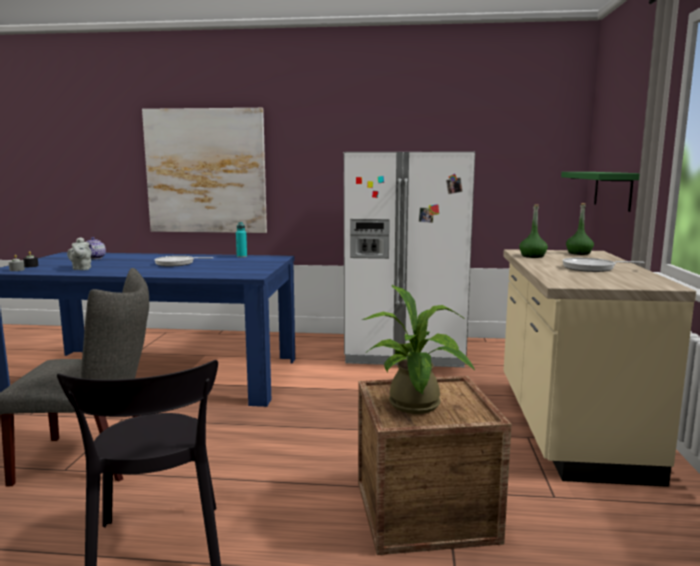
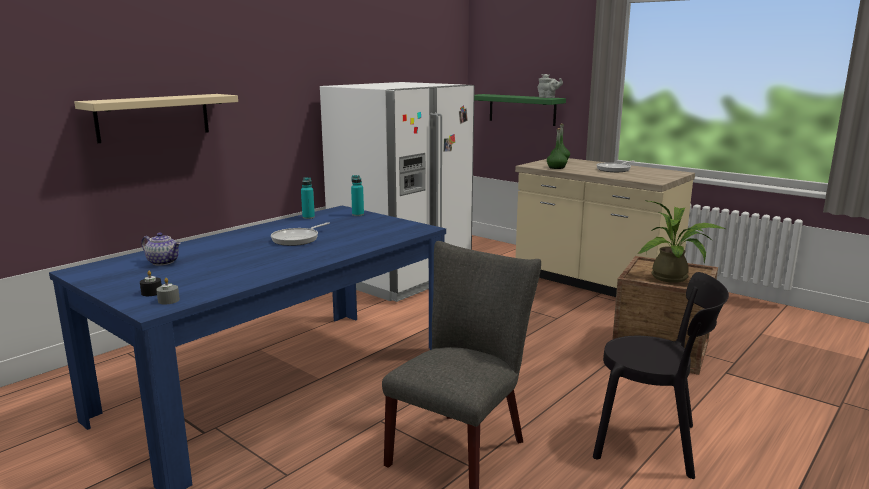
camera: 55 degrees left, 5 degrees up
(81, 269) = (241, 273): grey teapot -> grey teapot (548, 98)
(206, 171) = (153, 117): picture -> beige shelf
(269, 261) = (358, 214): none -> turquoise bottle

